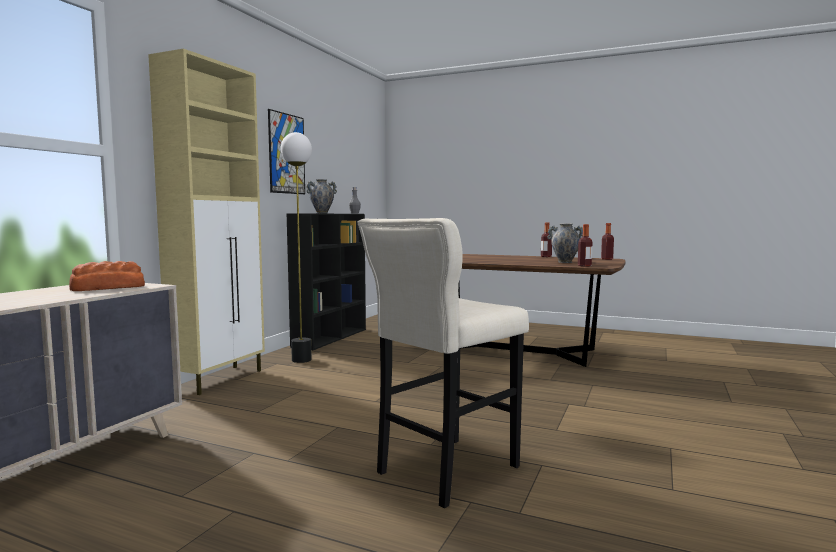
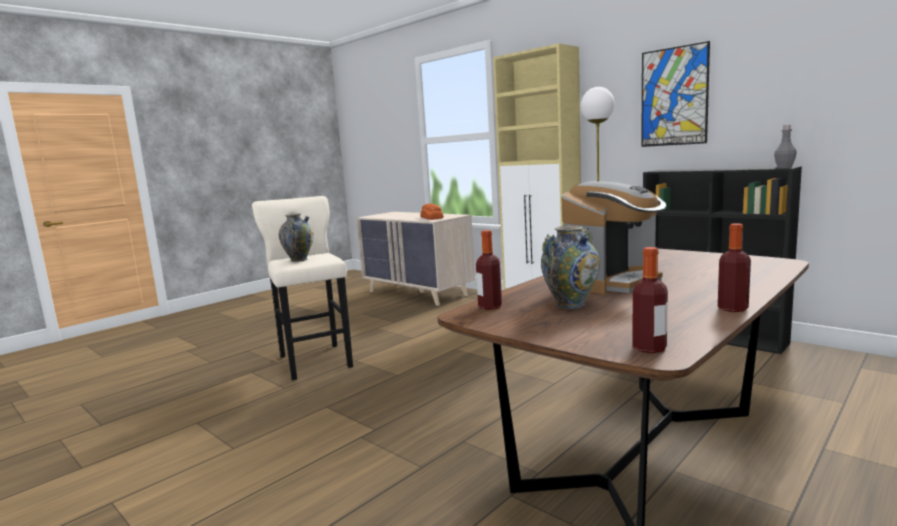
camera: 110 degrees right, 5 degrees up
(322, 213) = (713, 168): vase -> vase (299, 260)
(514, 260) = (613, 282): none -> coffee machine

